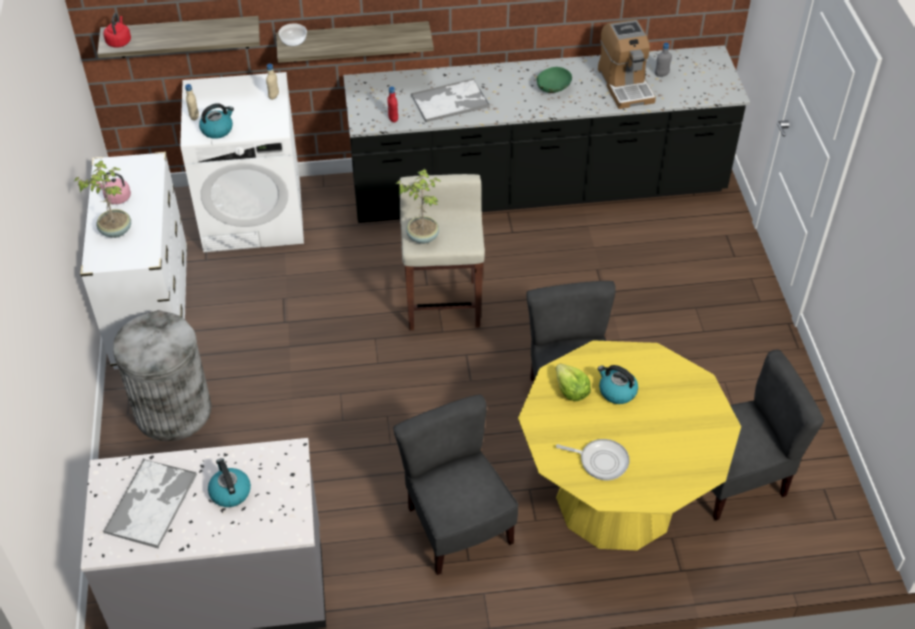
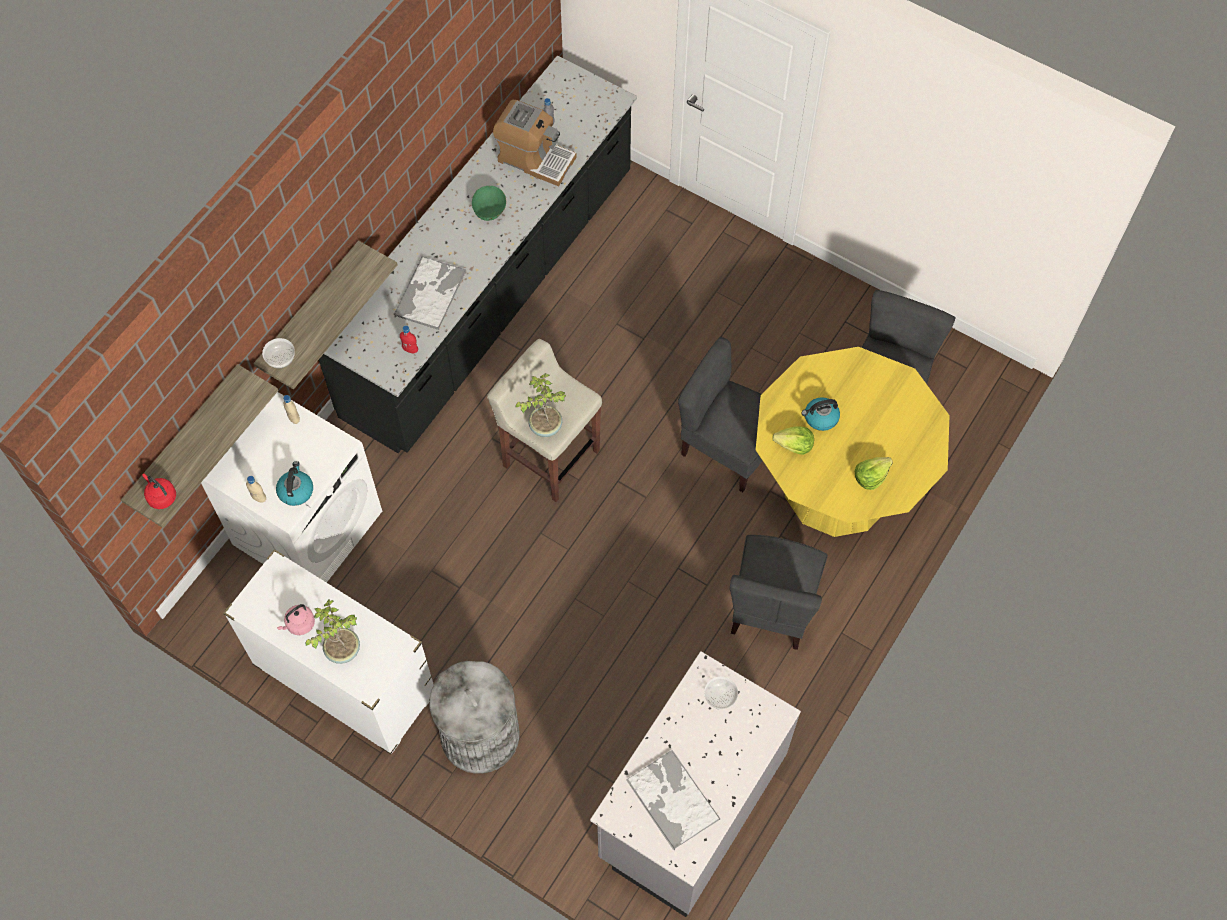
camera: 50 degrees left, 15 degrees up
(230, 492) = (707, 737): kettle -> none
(277, 476) = (720, 696): none -> bowl
(457, 526) = (772, 607): grey chair -> grey chair turned 90 degrees counterclockwise
(600, 461) = (870, 476): frying pan -> lettuce

